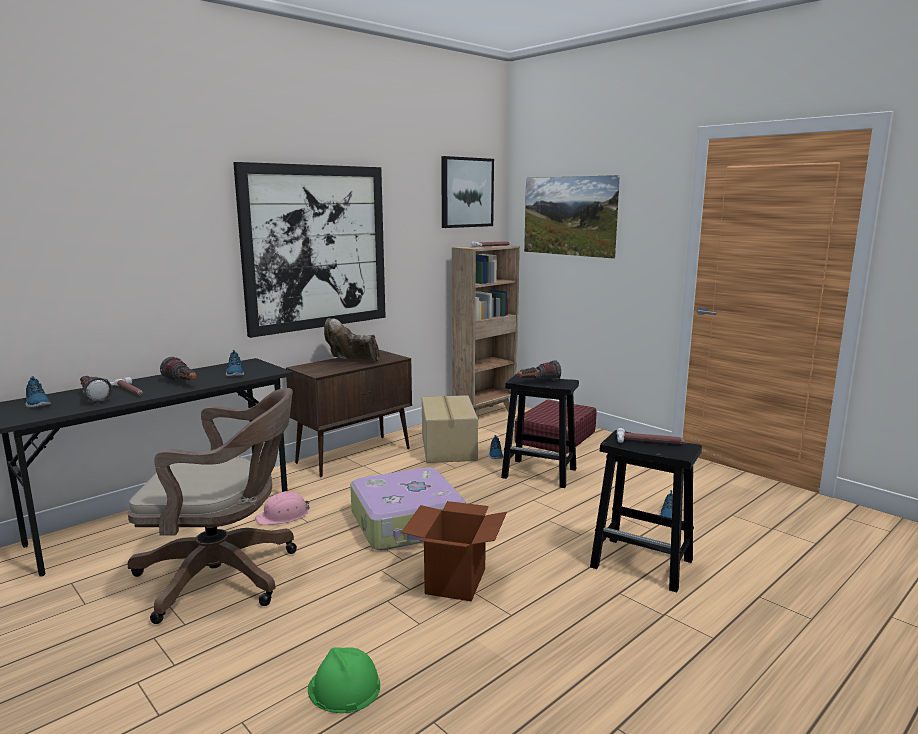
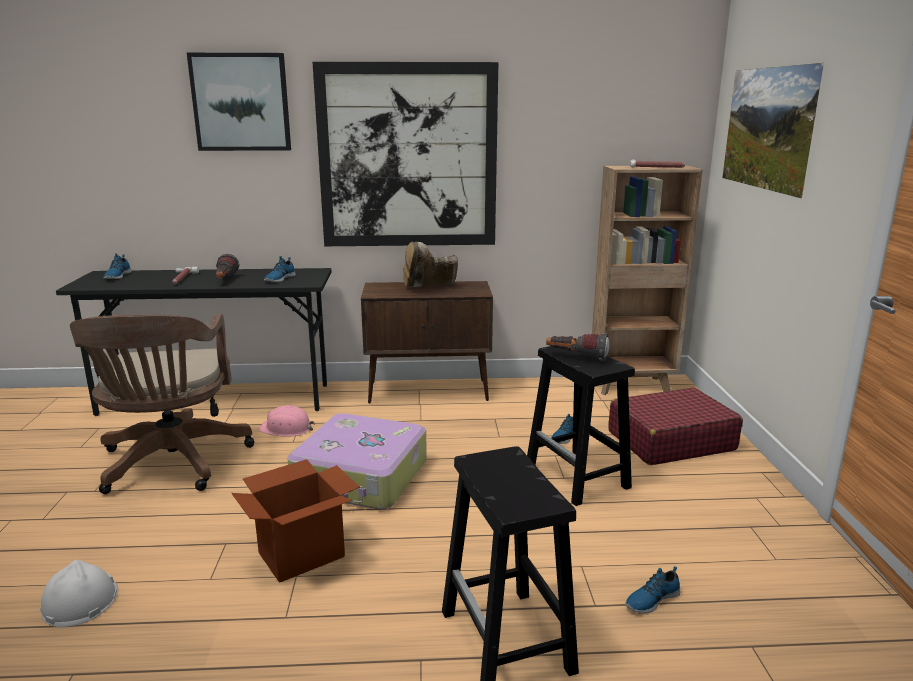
camera: 40 degrees right, 5 degrees up
(93, 397) = (151, 279): flashlight -> none
(225, 576) = (172, 464): brown office chair -> brown office chair turned 45 degrees clockwise
(344, 687) = (80, 601): green hard hat -> white hard hat
(351, 362) = (429, 289): brown boot -> brown boot turned 75 degrees counterclockwise
(447, 447) = (527, 411): cardboard box -> none
(466, 192) = (641, 93): picture -> picture (241, 102)
(649, 442) = (515, 478): hammer -> none

